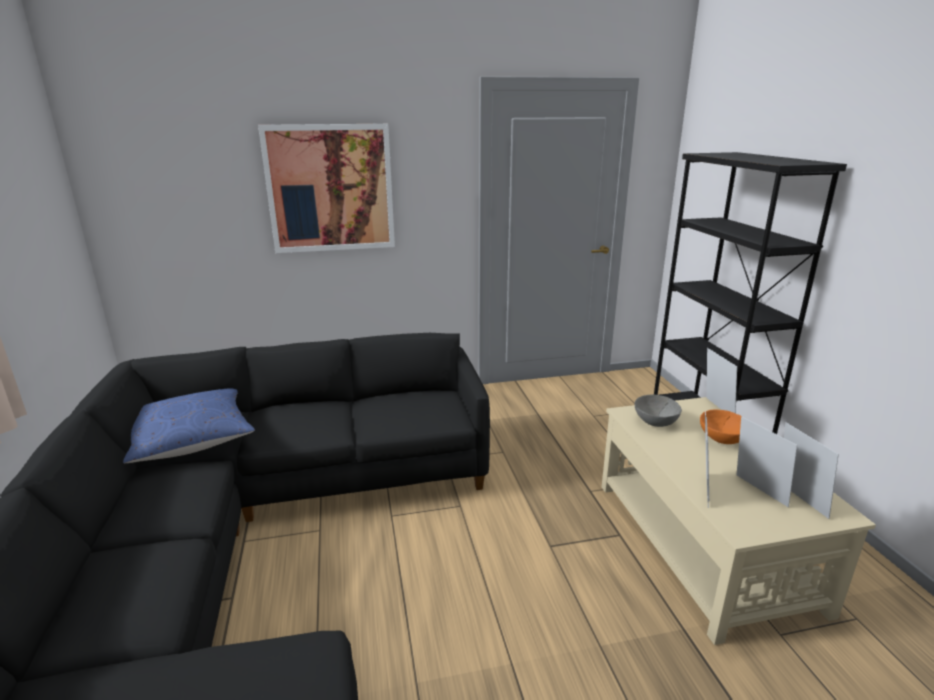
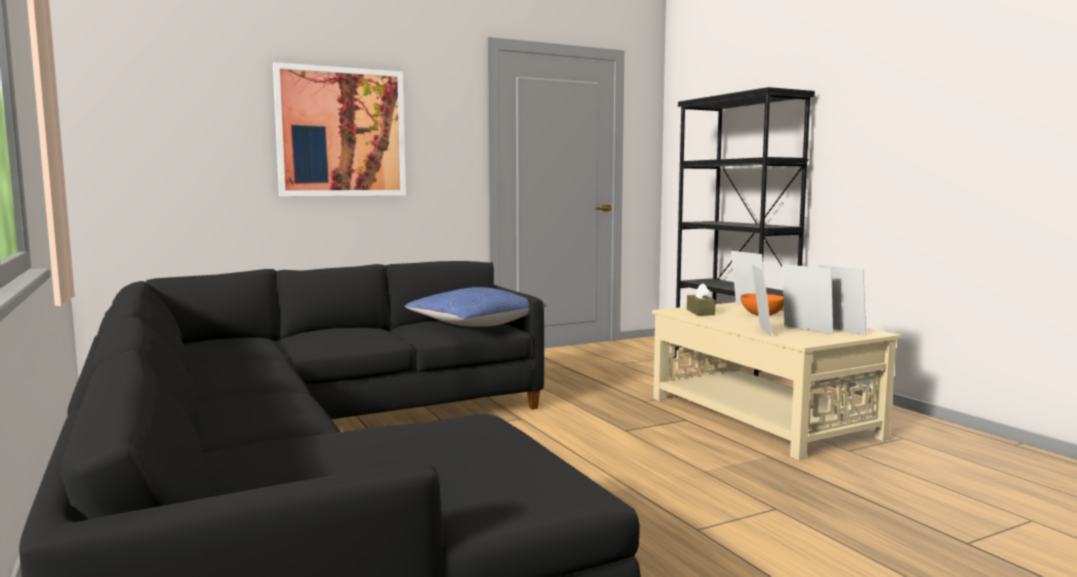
camera: 15 degrees left, 15 degrees down
(190, 438) = (231, 349): blue pillow -> blue pillow (475, 324)
(655, 422) = (700, 312): grey bowl -> brown tissue box

